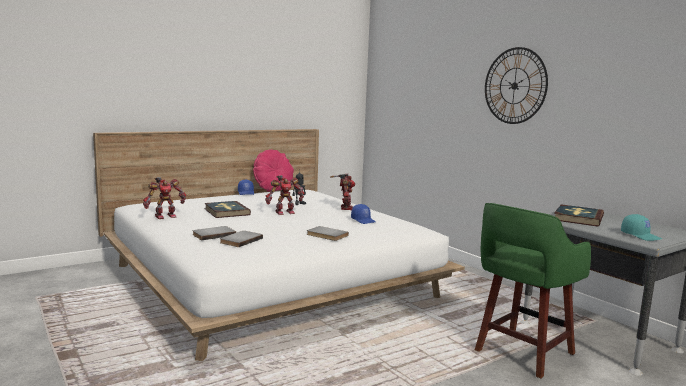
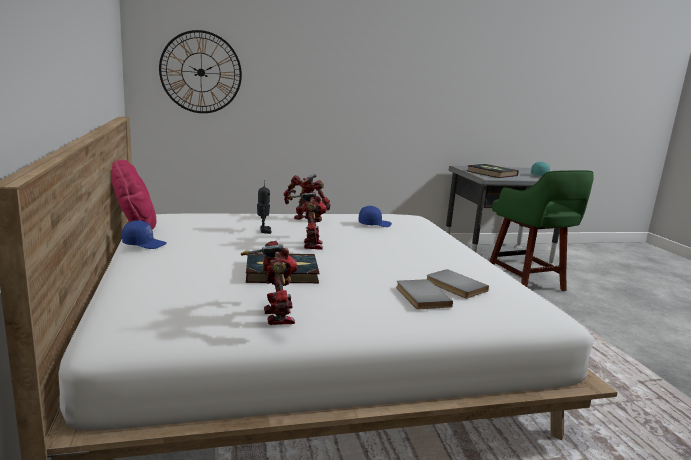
camera: 70 degrees left, 5 degrees up
(326, 235) = (435, 247): grey book -> none
(514, 86) = (381, 59): wall clock -> wall clock (201, 72)

